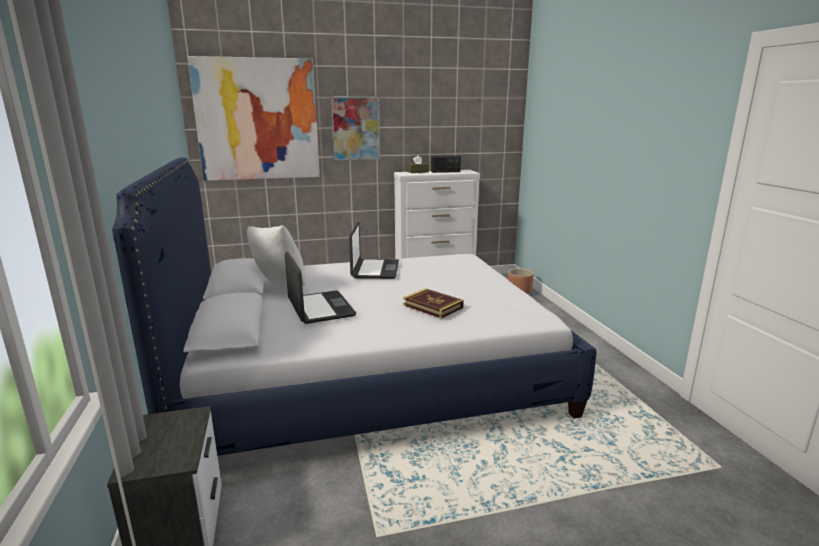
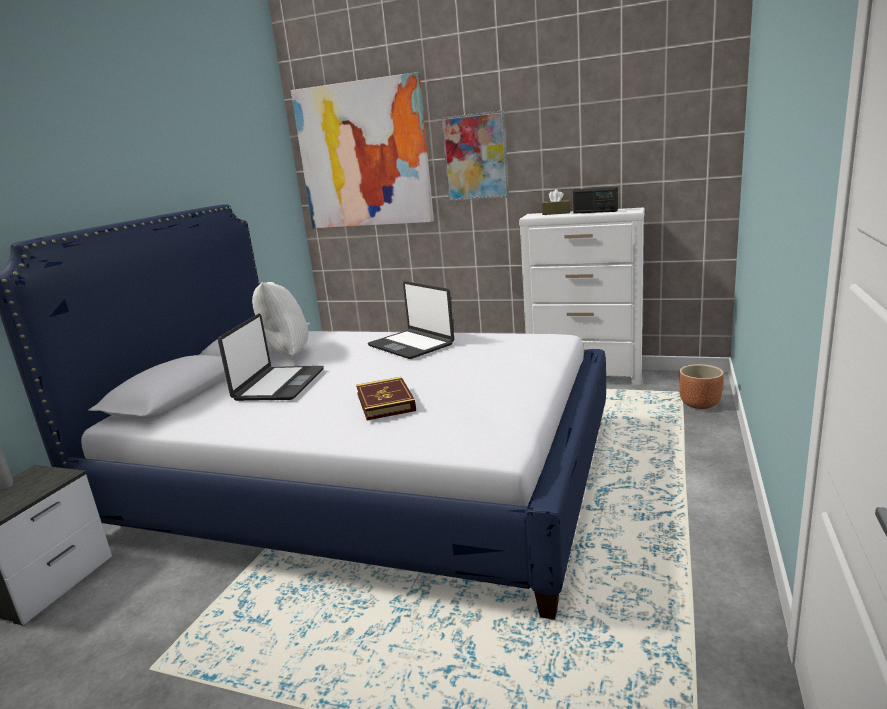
camera: 35 degrees right, 0 degrees up
(374, 270) = (411, 345): laptop -> laptop turned 105 degrees clockwise

